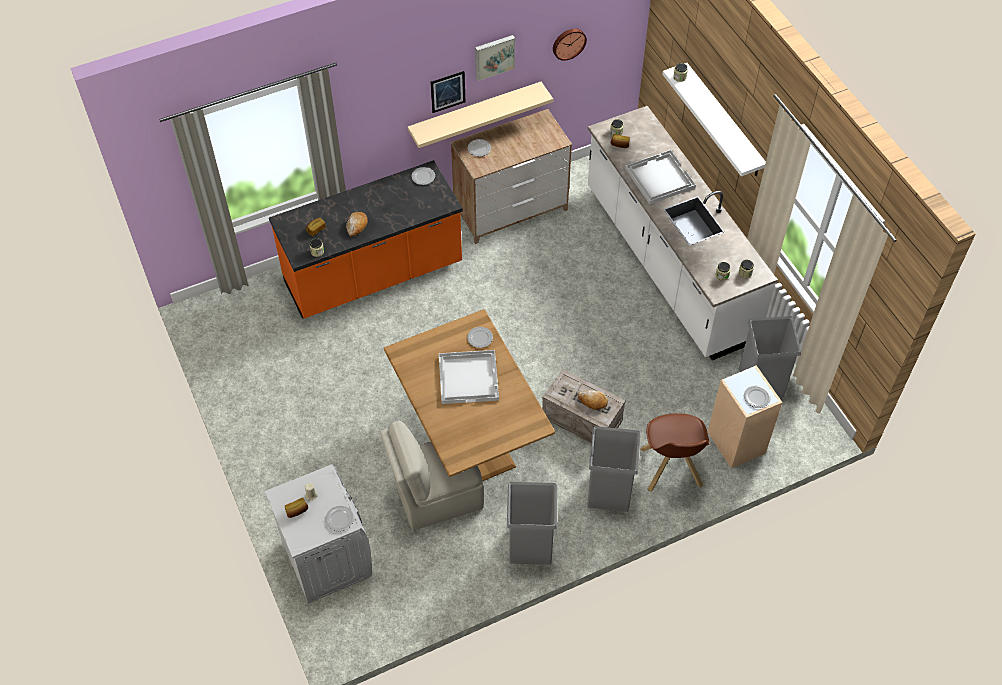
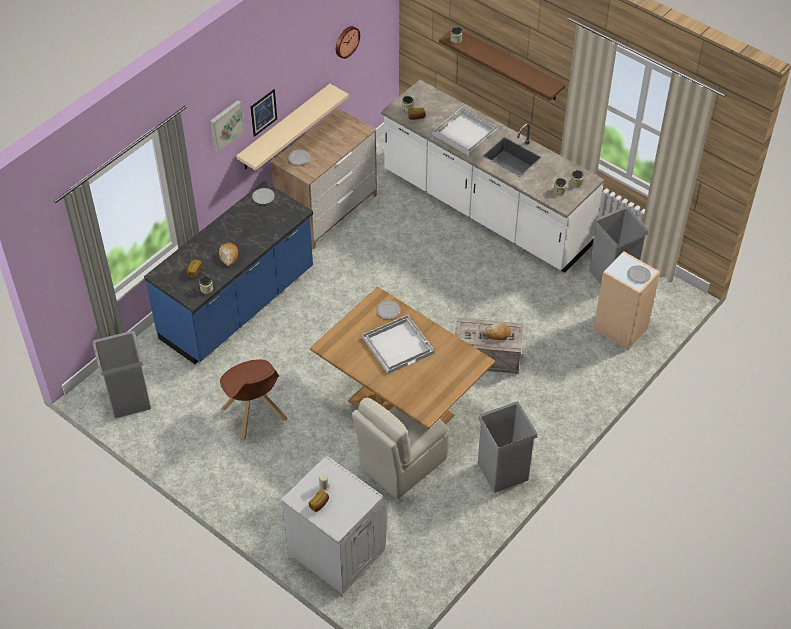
camera: 25 degrees left, 5 degrees down
(339, 519) = (360, 496): plate -> none
(374, 275) = (238, 305): orange counter -> blue counter
(494, 56) = (294, 69): picture -> picture (225, 125)
(609, 491) = (542, 404): grey trash can -> grey trash can (129, 399)
(671, 469) = (581, 368): brown chair -> brown chair (255, 415)
(724, 121) = (508, 64): white shelf -> brown shelf

